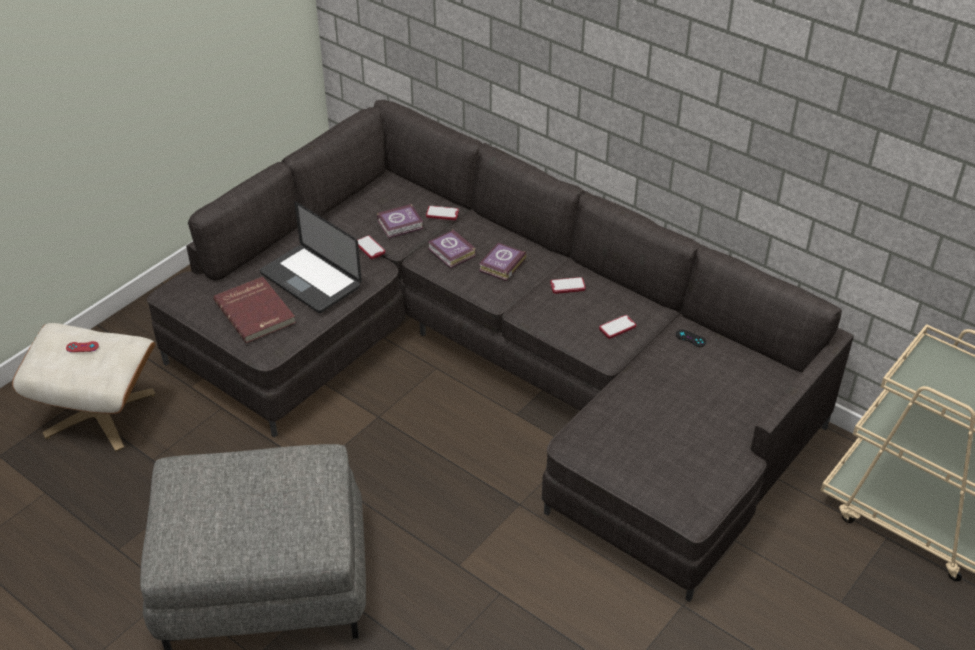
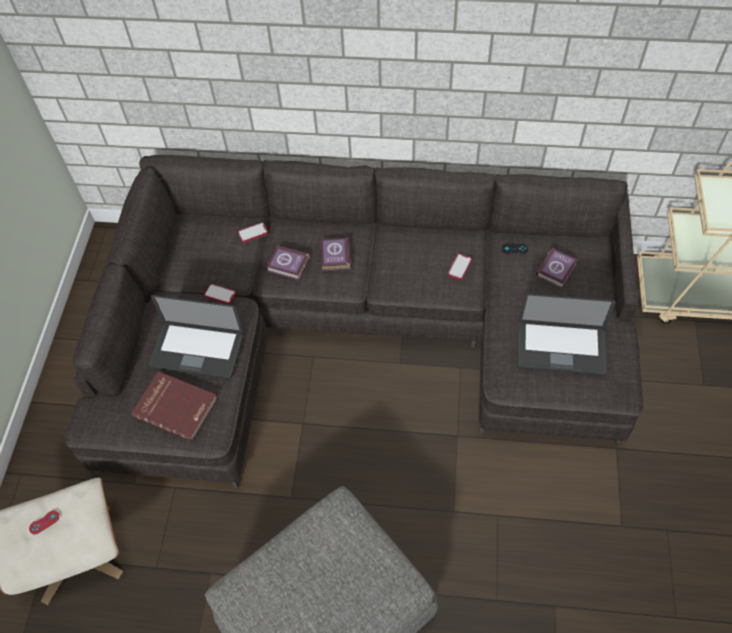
camera: 30 degrees left, 15 degrees up
(401, 225) = (229, 260): book -> book (557, 270)
(567, 286) = (397, 250): phone -> none
(658, 442) = (560, 349): none -> laptop

